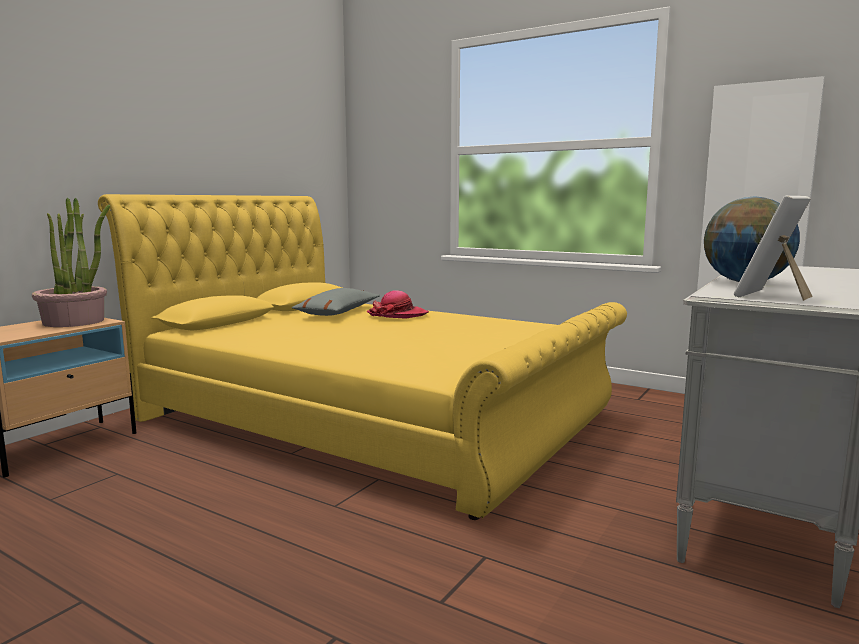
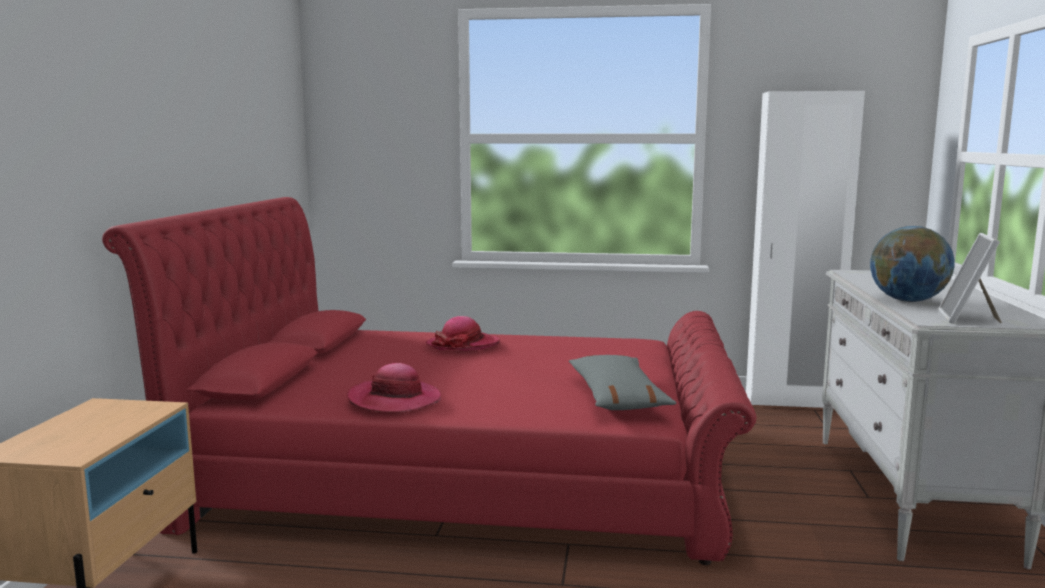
camera: 25 degrees left, 0 degrees up
(74, 321) = (115, 413): potted plant -> none
(278, 340) = (394, 400): none -> hat
(338, 312) = (385, 349): grey pillow -> grey pillow (617, 397)
(370, 414) = (464, 469): yellow bed -> red bed

